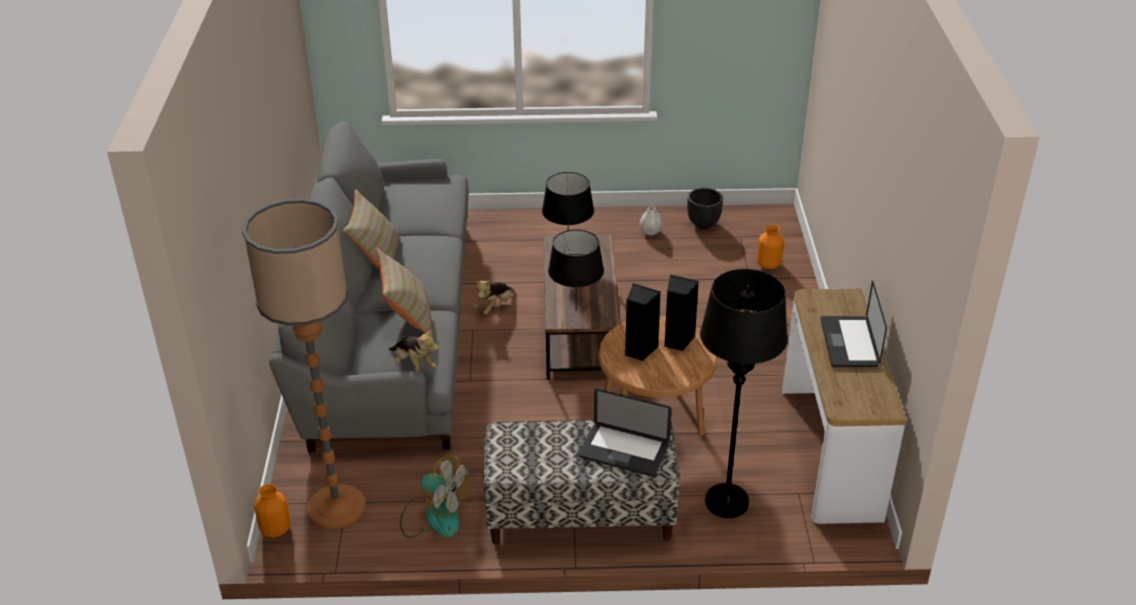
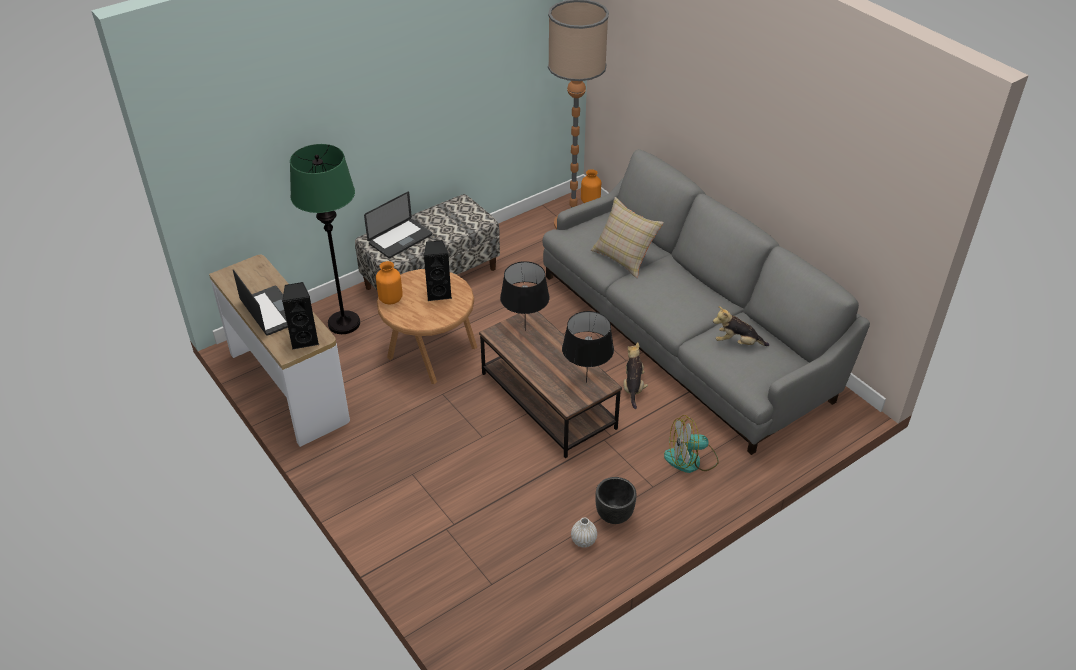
camera: 145 degrees right, 5 degrees up
(376, 258) = (704, 285): beige pillow -> none
(414, 365) = (579, 229): plush toy -> plush toy (737, 343)
(434, 516) = (514, 242): fan -> fan (691, 459)
(623, 451) = (400, 239): laptop -> laptop turned 150 degrees clockwise
(677, 340) = (417, 311): black speaker -> black speaker (305, 339)
(703, 224) = (540, 582): black planter -> black planter (613, 516)
(726, 502) = (344, 323): black floor lamp -> green floor lamp
(768, 264) = (439, 557): orange vase -> orange vase (391, 299)

